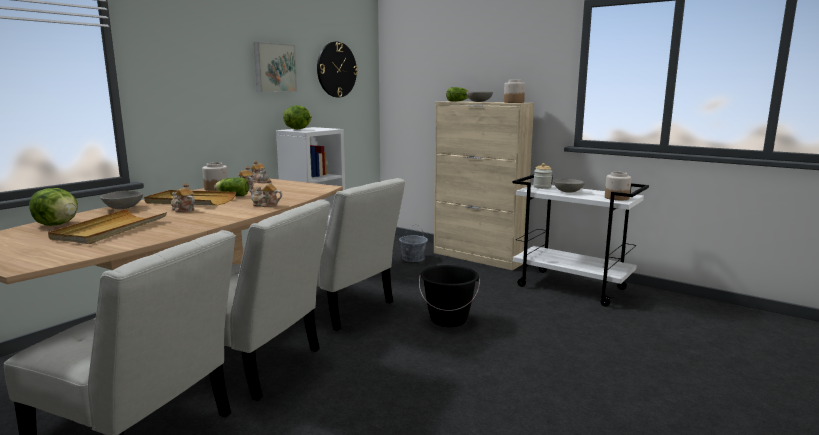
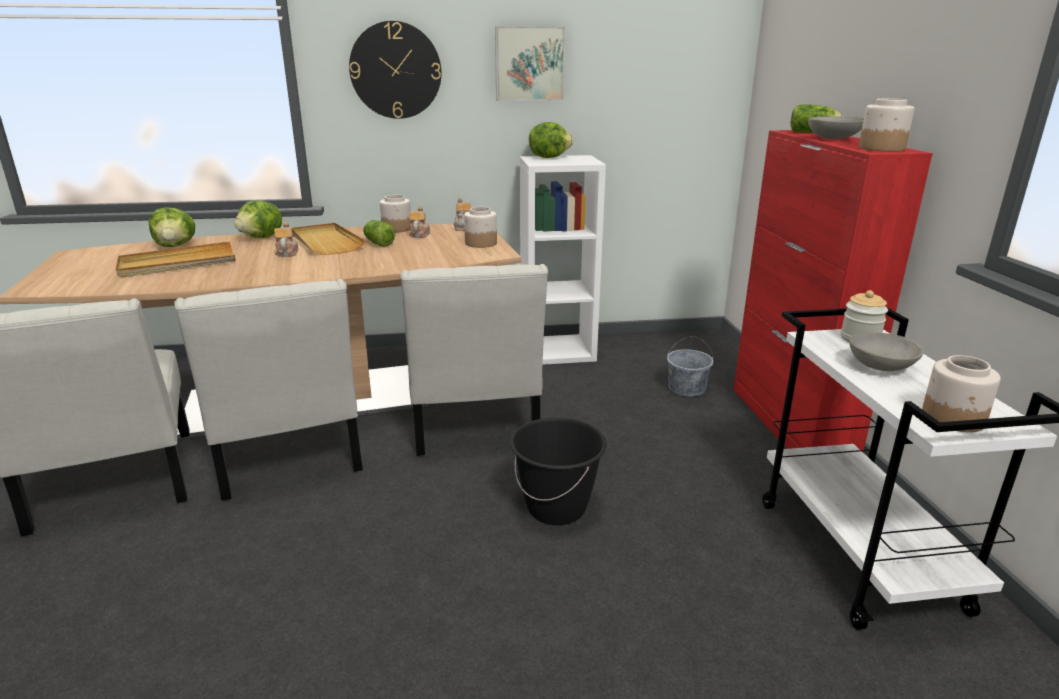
camera: 45 degrees right, 10 degrees up
(124, 208) = (262, 238): grey bowl -> lettuce
(265, 205) = (360, 267): teapot -> none
(299, 185) = (480, 243): none -> jar
(336, 69) = (653, 63): wall clock -> wall clock (395, 70)
(478, 258) = (790, 425): beige cabinet -> red cabinet

